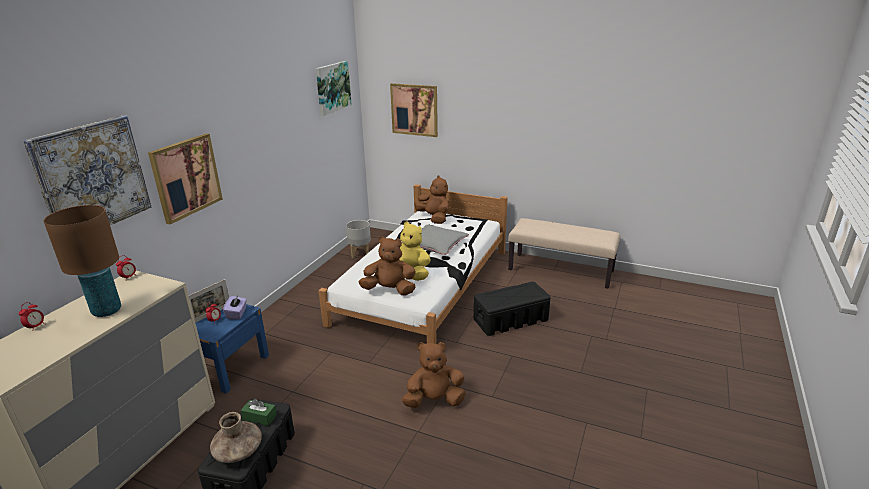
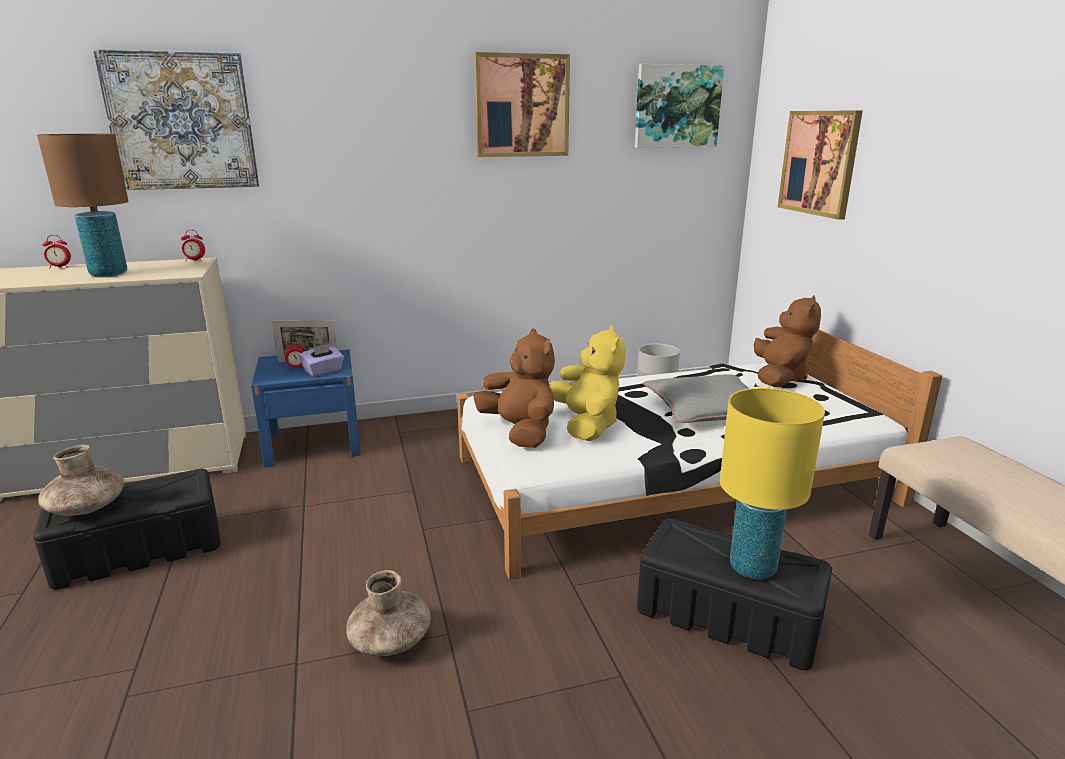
camera: 50 degrees right, 5 degrees down
(186, 177) = (330, 166): picture -> picture (522, 106)
(260, 417) = (167, 490): green tissue box -> none
(434, 400) = (390, 641): brown plush toy -> brown vase
(520, 295) = (753, 567): none -> yellow table lamp

